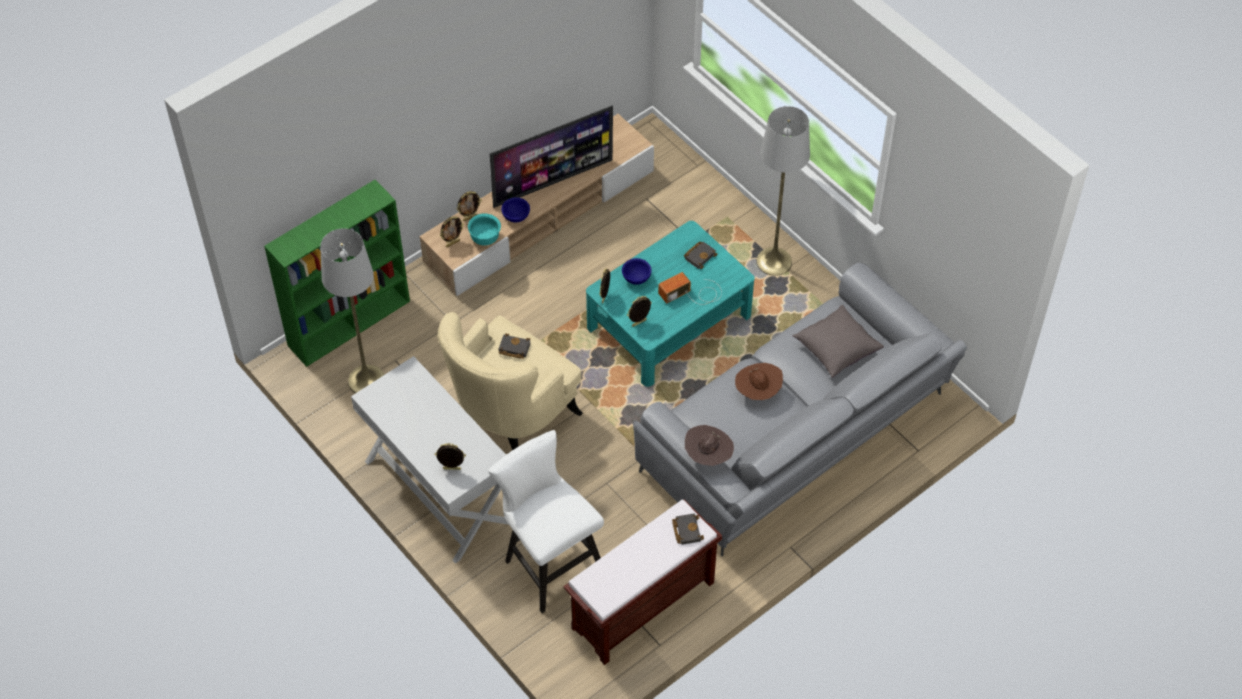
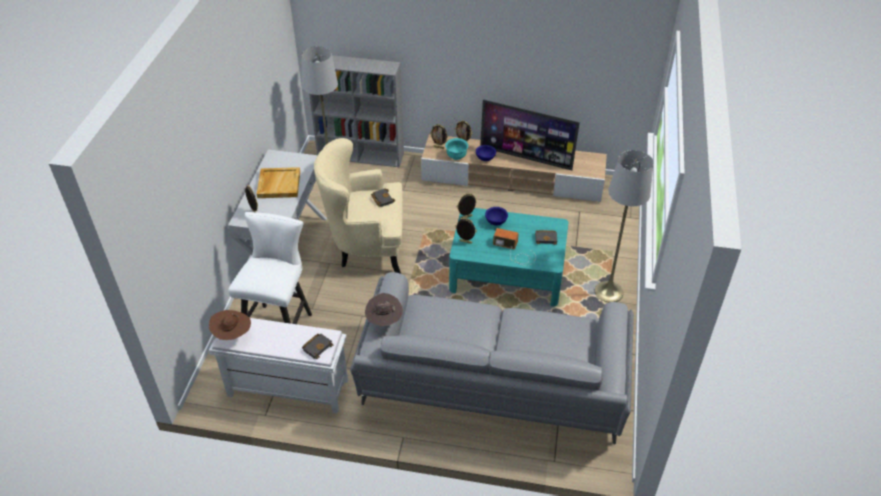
camera: 50 degrees right, 10 degrees down
(350, 322) = (361, 155): green bookcase -> grey bookcase
(426, 421) = (278, 184): none -> beige tray
(642, 607) = (286, 388): brown bench -> white bench
(757, 391) = (473, 323): brown hat -> brown hat (232, 335)
(836, 348) = (552, 342): grey pillow -> none

